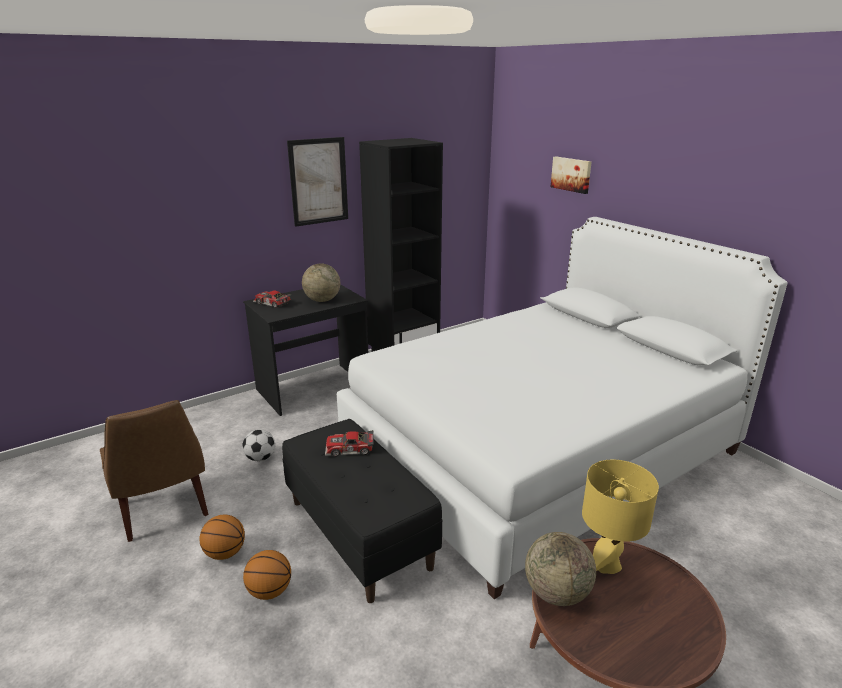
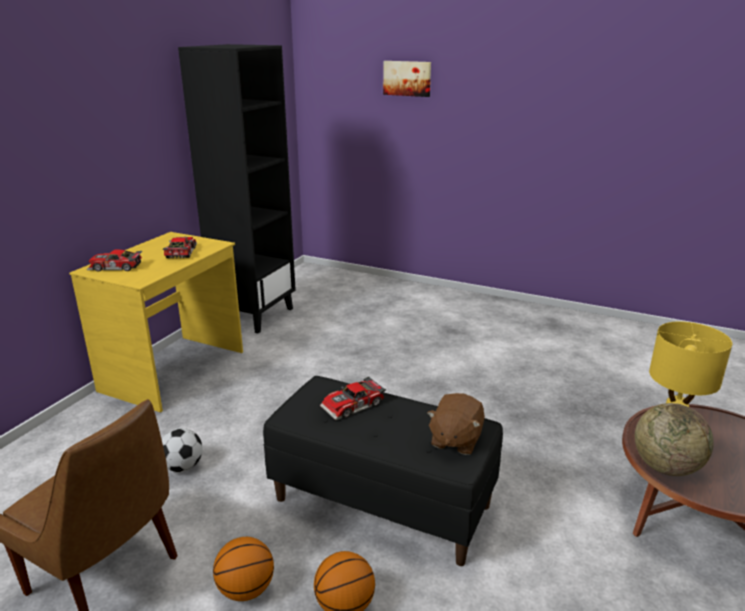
camera: 30 degrees left, 0 degrees up
(313, 389) = (174, 371): black desk -> yellow desk
(318, 181) = (138, 100): picture -> none
(322, 300) = (179, 252): globe -> toy car
(390, 500) = (455, 440): none -> brown plush toy
(539, 450) = (472, 364): white bed -> none

